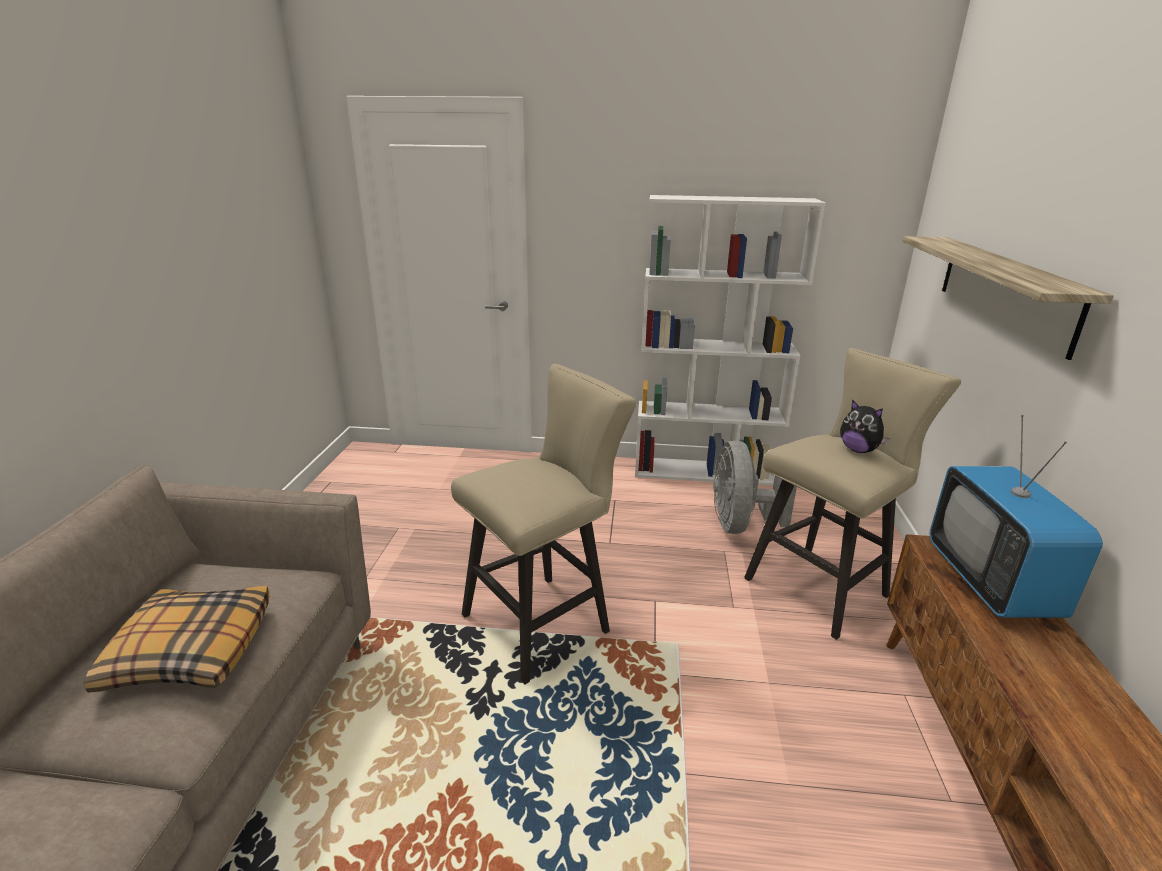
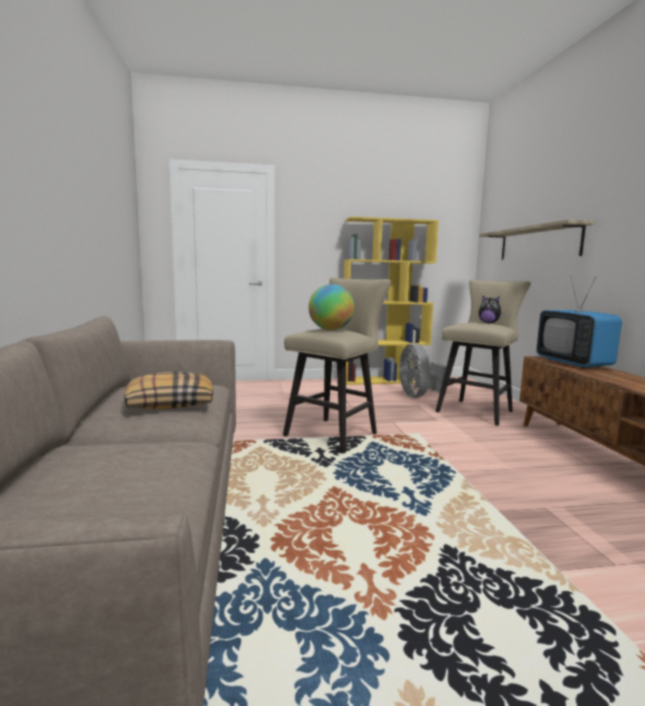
camera: 15 degrees left, 15 degrees down
(521, 481) = (330, 330): none -> globe
(705, 471) = (384, 380): white bookcase -> yellow bookcase

